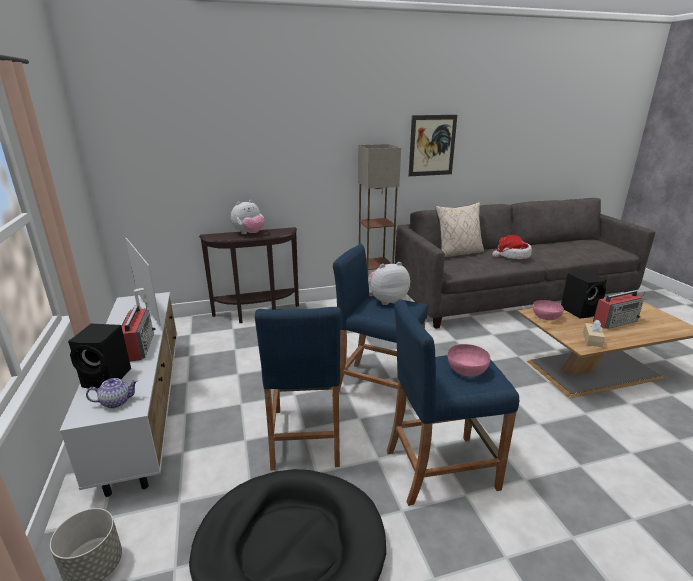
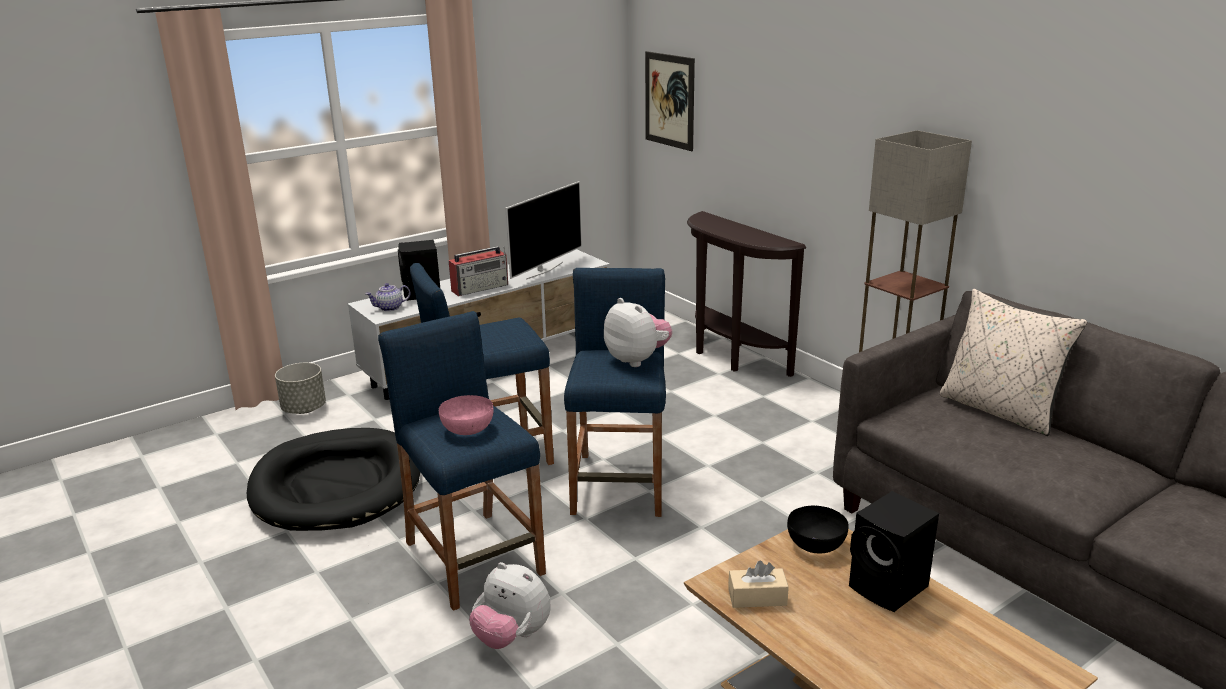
camera: 70 degrees right, 0 degrees up
(116, 402) = (389, 308): teapot -> teapot turned 105 degrees clockwise
(249, 234) = (736, 229): plush toy -> plush toy (512, 636)
(432, 145) = (1066, 164): picture -> picture (669, 100)
(512, 255) = (1061, 466): hat -> none
(546, 317) = (815, 544): pink bowl -> black bowl
(615, 322) = (878, 636): radio -> none

